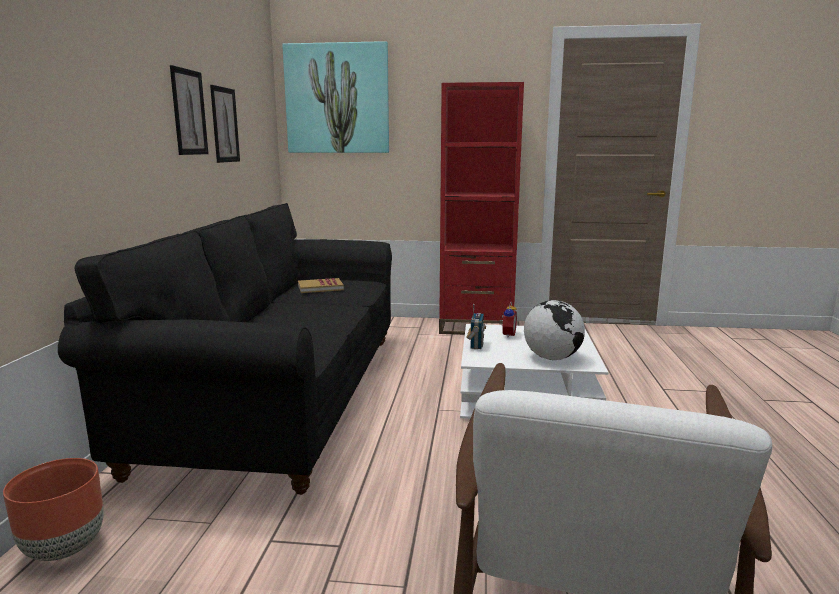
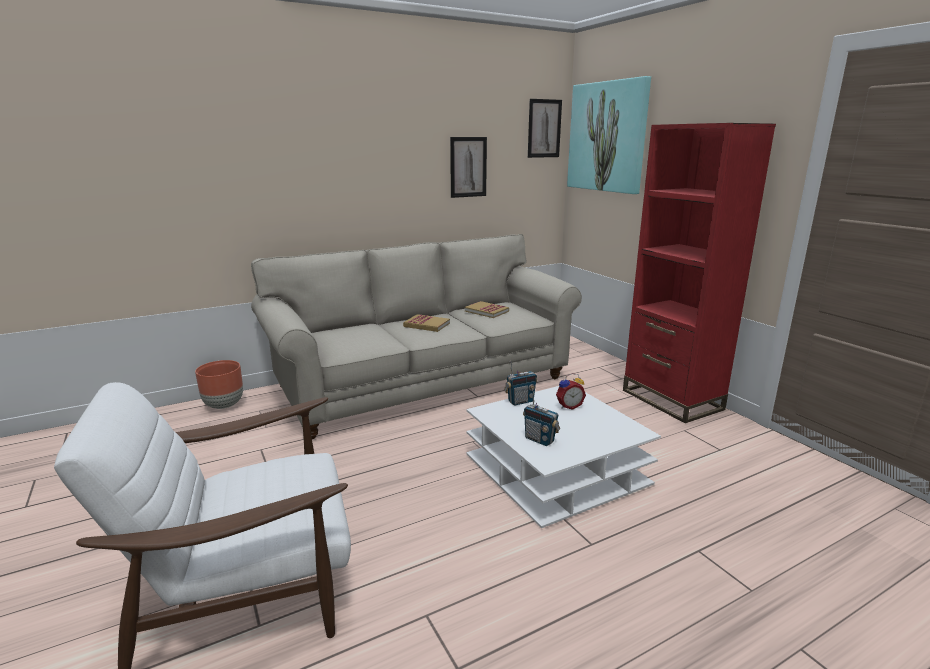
camera: 55 degrees right, 5 degrees up
(189, 112) = (416, 161): picture -> picture (544, 128)
(284, 395) = (423, 384): black sofa -> beige sofa
(298, 313) = (426, 325): none -> book
(552, 358) = (539, 440): globe -> radio

